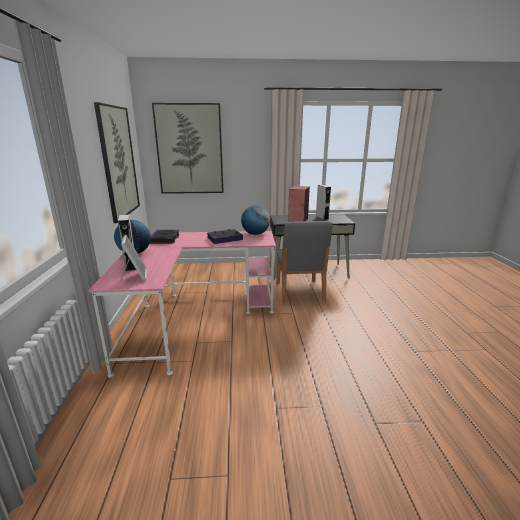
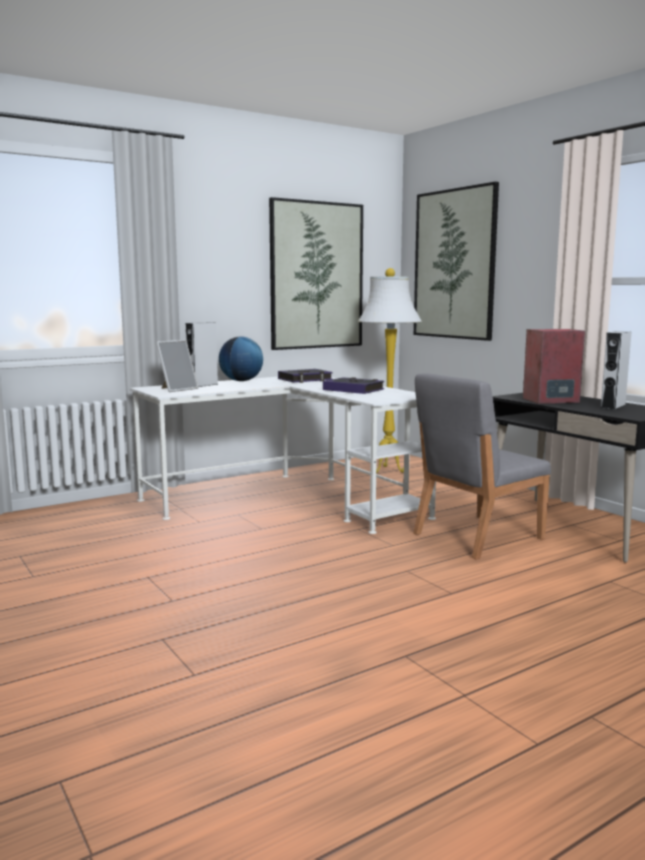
camera: 60 degrees right, 10 degrees down
(183, 277) = (386, 470): none -> white floor lamp
(191, 317) = (289, 499): pink desk -> white desk
(255, 234) = (406, 394): globe -> none

